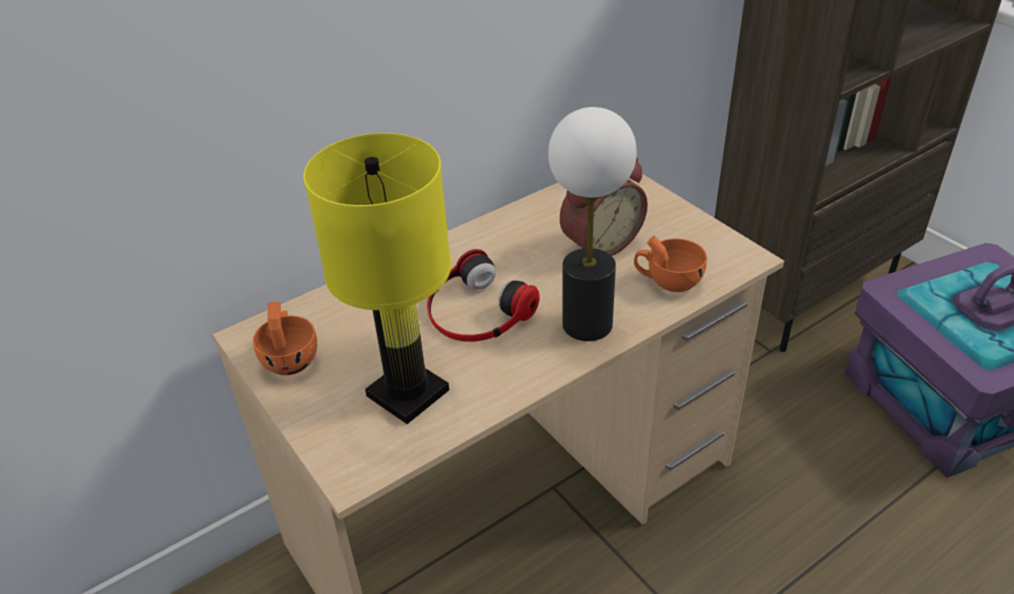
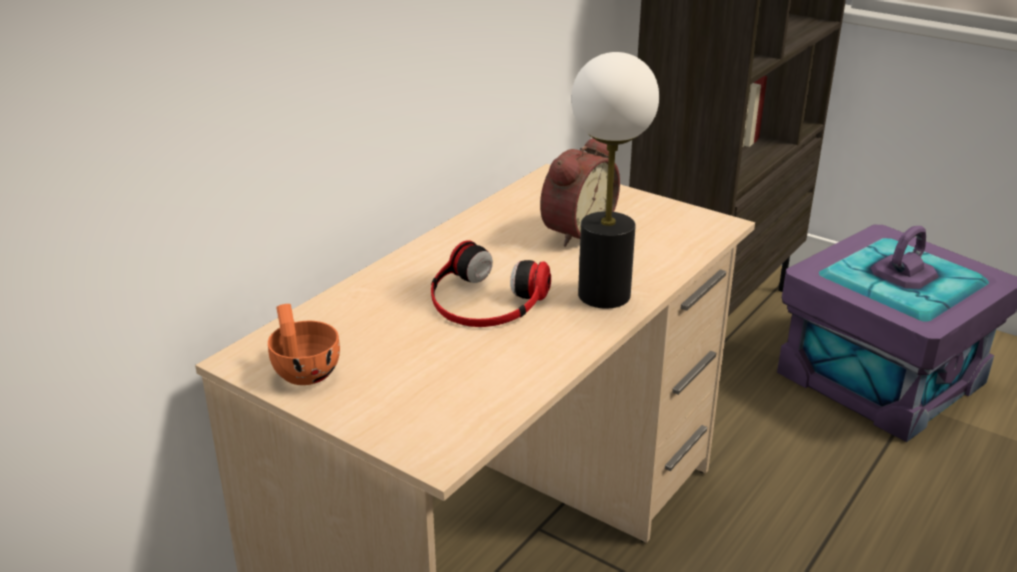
camera: 20 degrees left, 10 degrees down
(406, 393) = (454, 379): yellow table lamp -> none
(668, 281) = (659, 251): orange cup -> none

